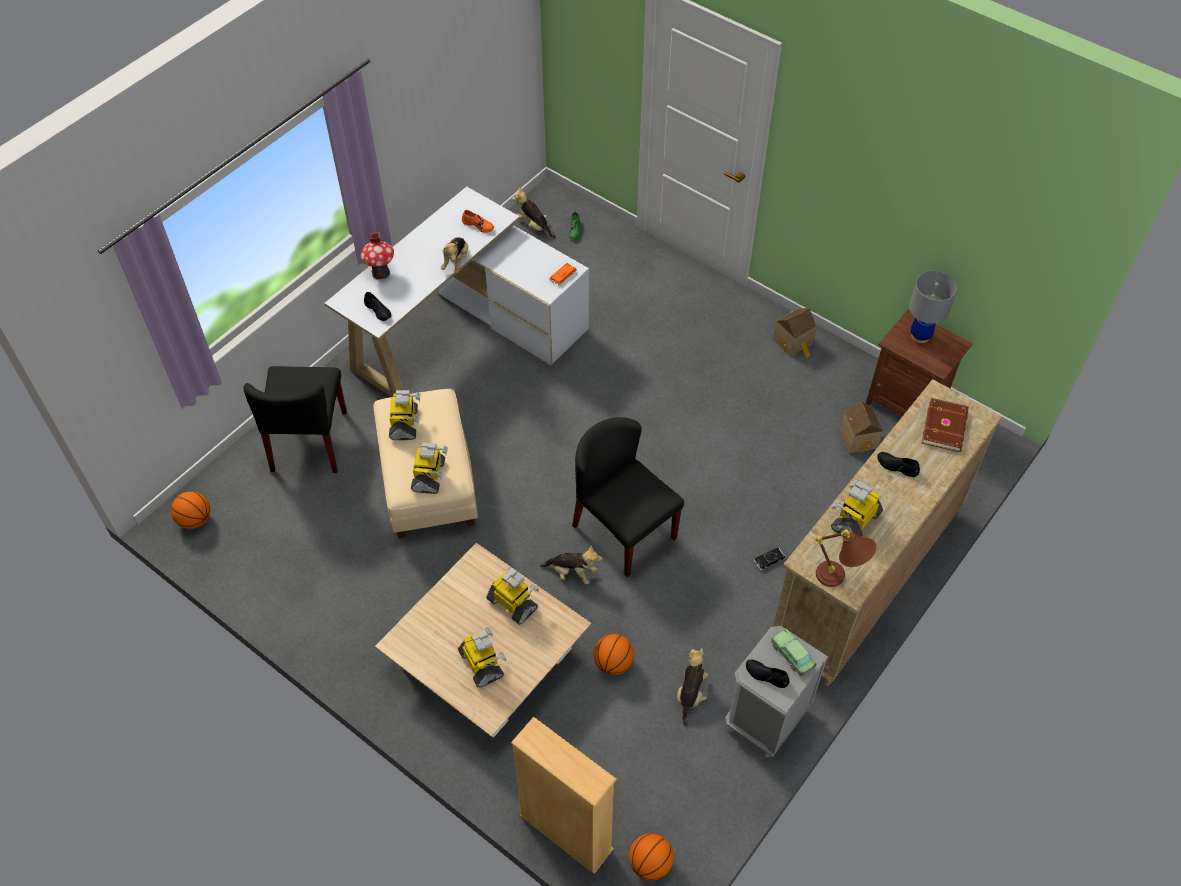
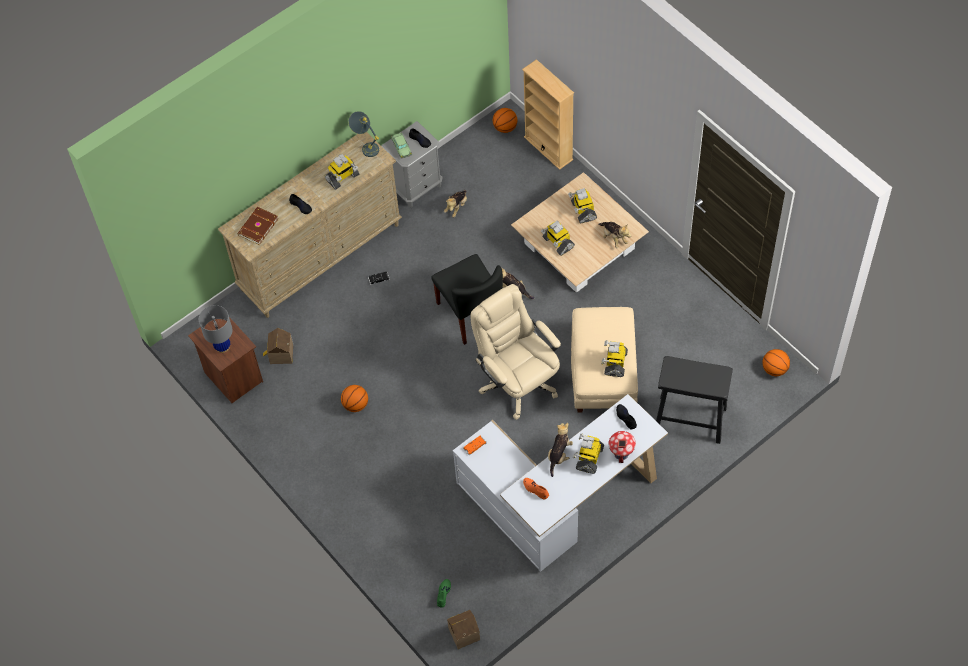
camera: 165 degrees left, 5 degrees up
(309, 441) = (690, 419): black chair -> black stool
(429, 476) = (601, 320): toy robot -> toy robot (589, 458)
(534, 226) = (479, 605): plush toy -> plush toy (614, 238)
(540, 452) = (517, 382): none -> beige office chair
(613, 663) = (500, 231): basketball -> basketball (355, 405)
(794, 342) = (295, 443): toy house -> toy house (463, 632)
(840, 579) = (366, 146): brown table lamp -> grey table lamp

